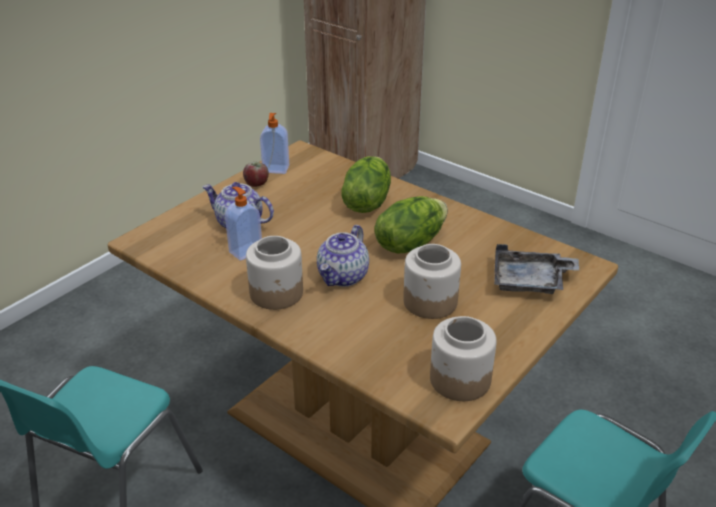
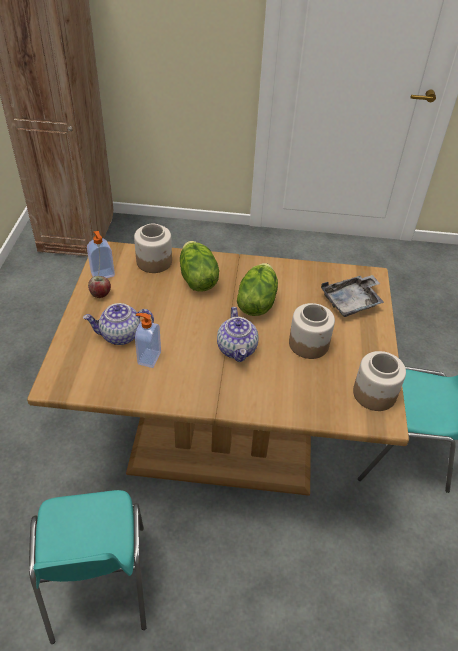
camera: 35 degrees left, 10 degrees up
(277, 293) = (205, 383): jar -> jar (154, 262)

